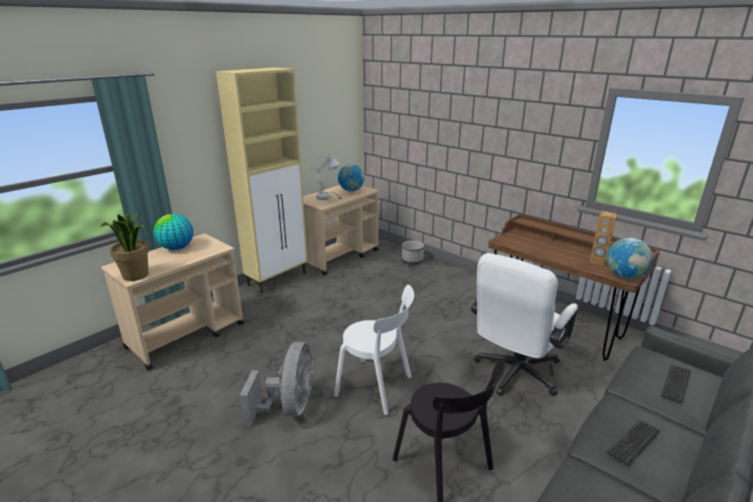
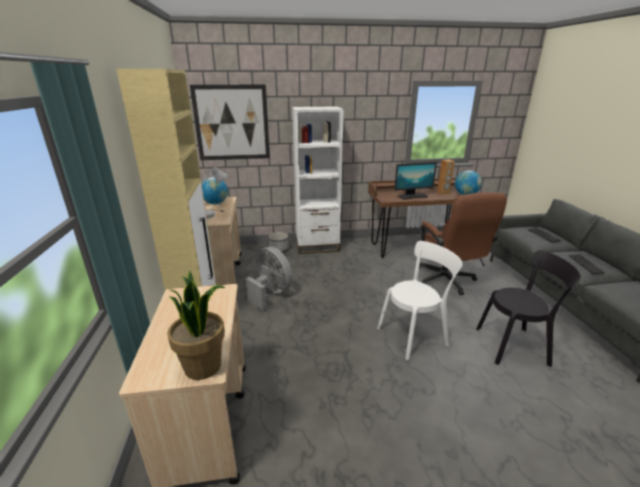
camera: 50 degrees left, 0 degrees up
(176, 248) = (174, 316): globe -> none
(289, 407) = (401, 391): grey fan -> grey fan (271, 293)
(398, 115) = (232, 123): none -> picture
(451, 273) = (317, 246): none -> white bookcase
(514, 375) = (447, 281): white office chair -> brown office chair
(543, 249) = (412, 196): none -> monitor

